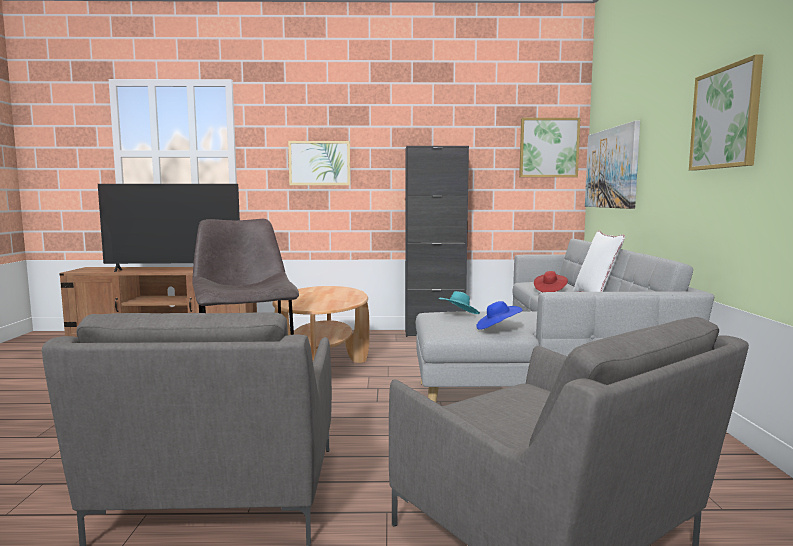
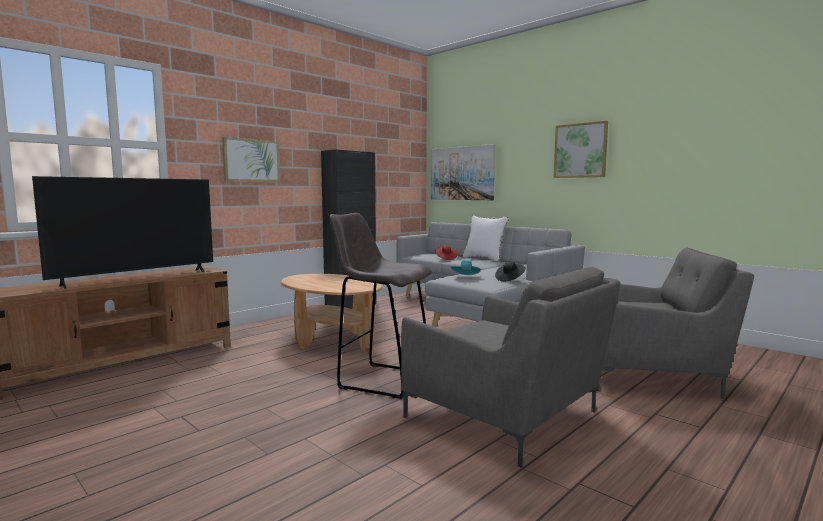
camera: 45 degrees left, 0 degrees up
(497, 328) = (510, 279): blue hat -> black hat
(548, 147) = (407, 156): picture -> none

